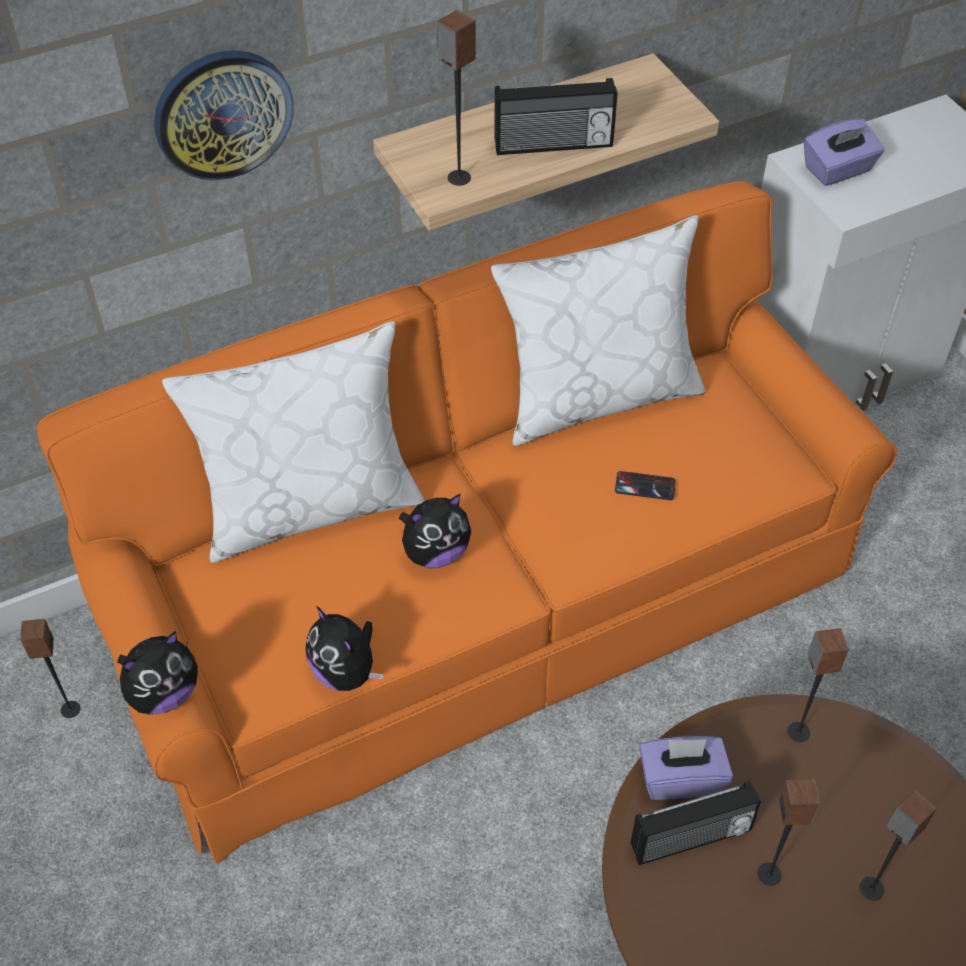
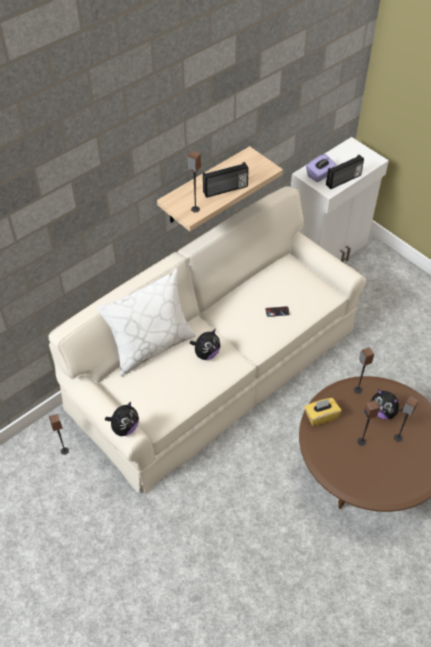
camera: 15 degrees left, 0 degrees up
(223, 114) = (107, 202): wall clock -> none
(346, 671) = (187, 405): plush toy -> plush toy (383, 412)
(482, 590) = (214, 367): orange sofa -> beige sofa
(597, 395) = (248, 280): white pillow -> none
(681, 778) = (321, 416): purple tissue box -> yellow tissue box
(691, 840) = (331, 436): radio -> radio (343, 180)

